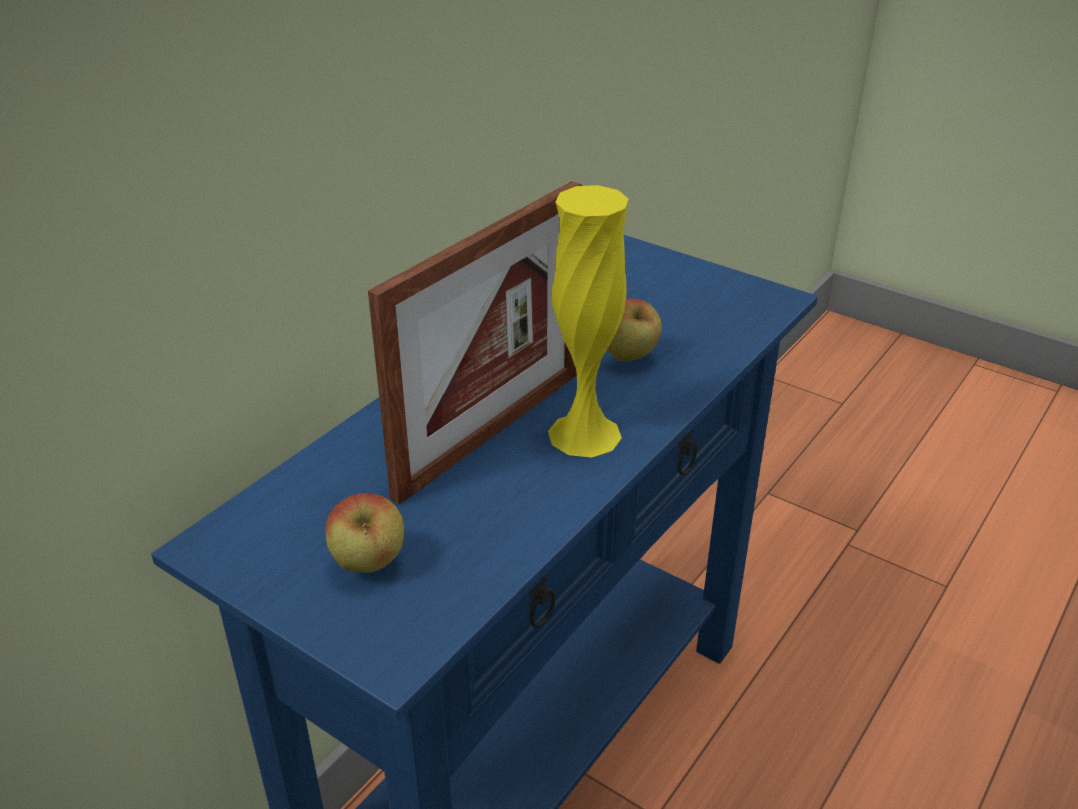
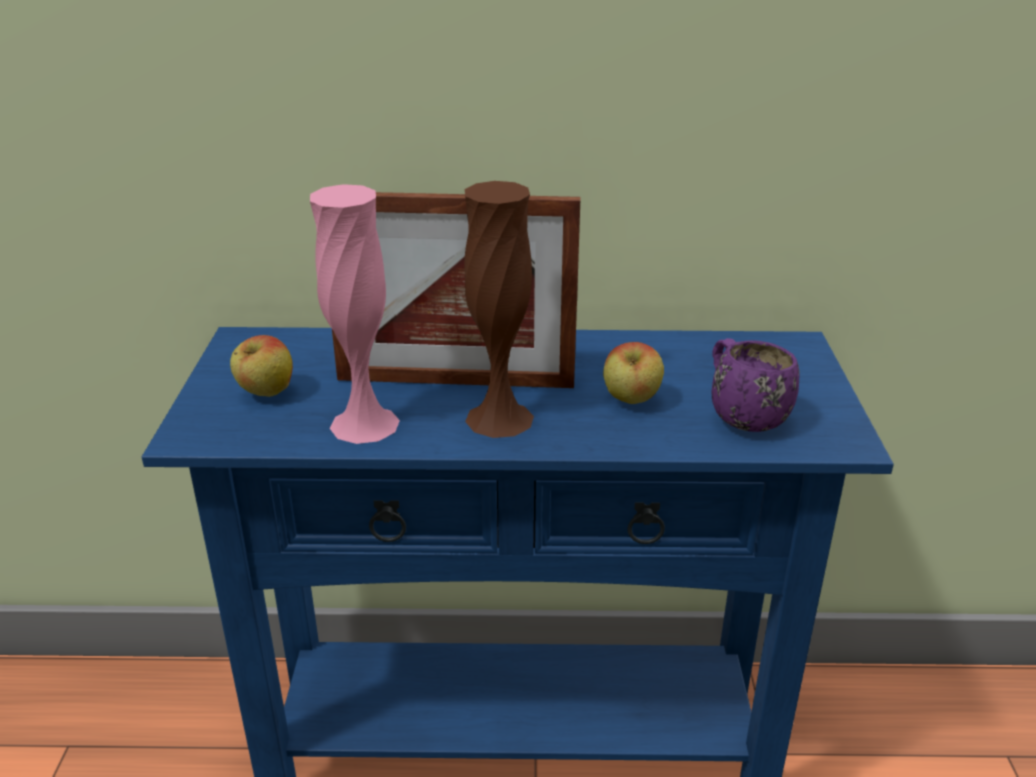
camera: 55 degrees right, 5 degrees down
(508, 517) = (364, 424): none -> pink vase
(584, 434) = (499, 418): yellow vase -> brown vase
(702, 321) = (741, 416): none -> purple mug

